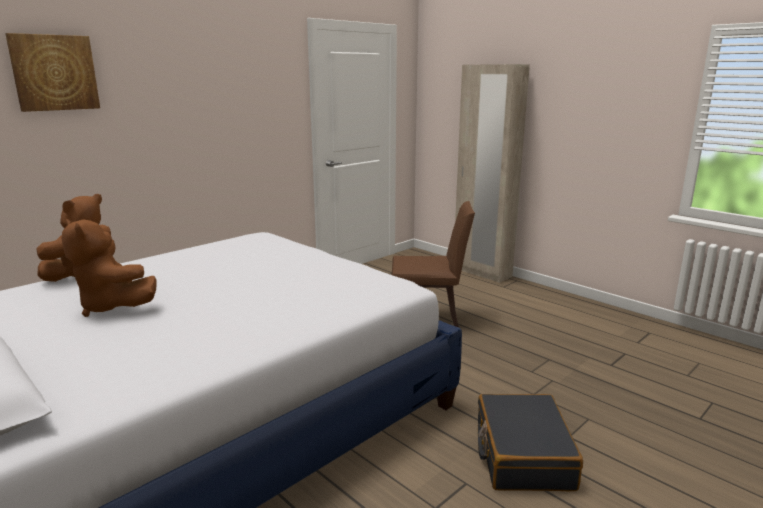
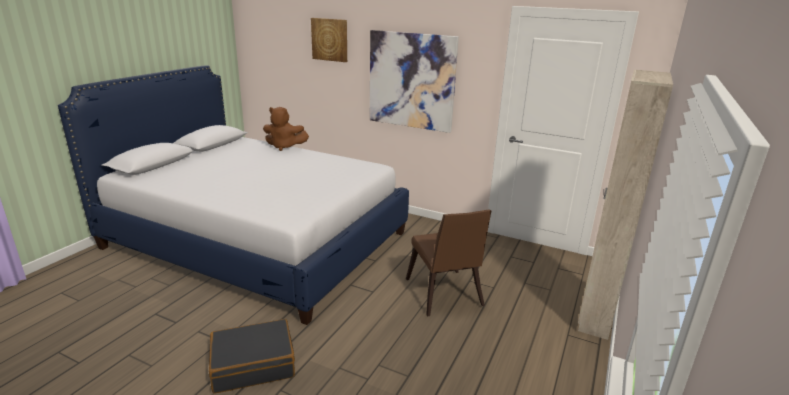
camera: 70 degrees right, 5 degrees up
(113, 307) = (243, 161): brown plush toy -> none
(210, 120) = (411, 81): none -> picture

